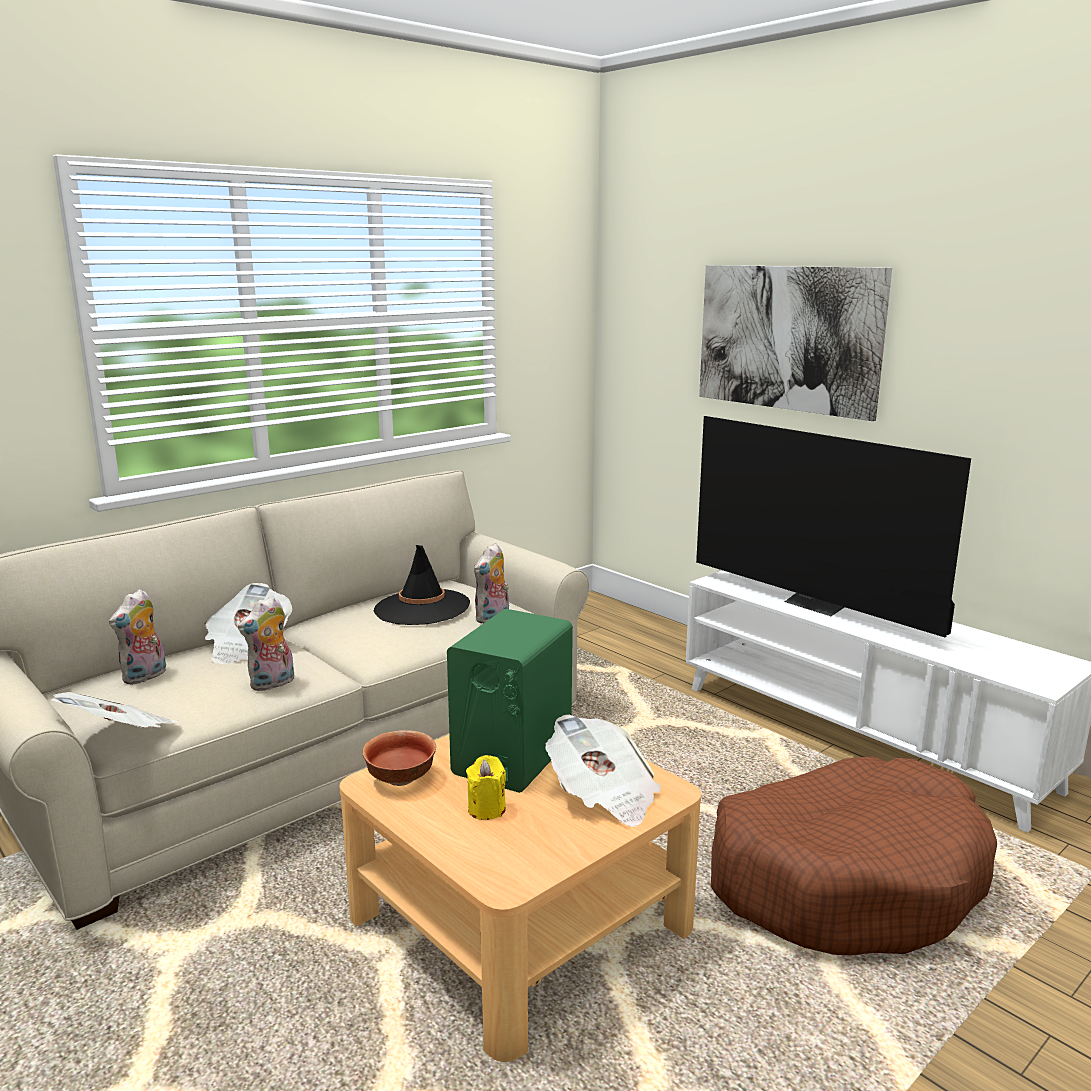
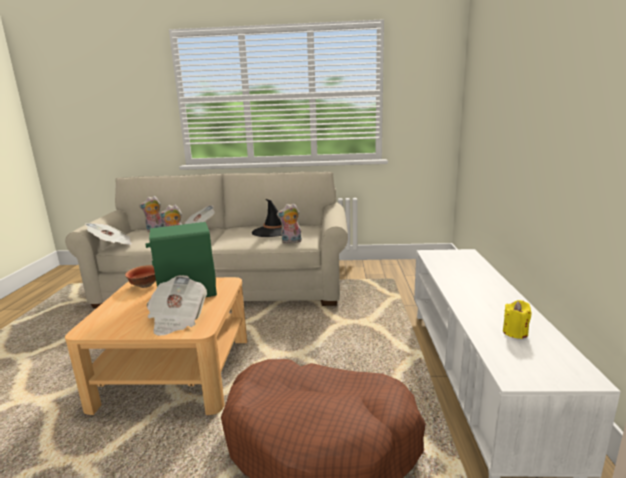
camera: 45 degrees right, 0 degrees up
(486, 809) = (139, 306): yellow candle -> yellow candle (515, 332)
(787, 338) = (519, 96): picture -> none
(817, 604) = (464, 279): television -> none

